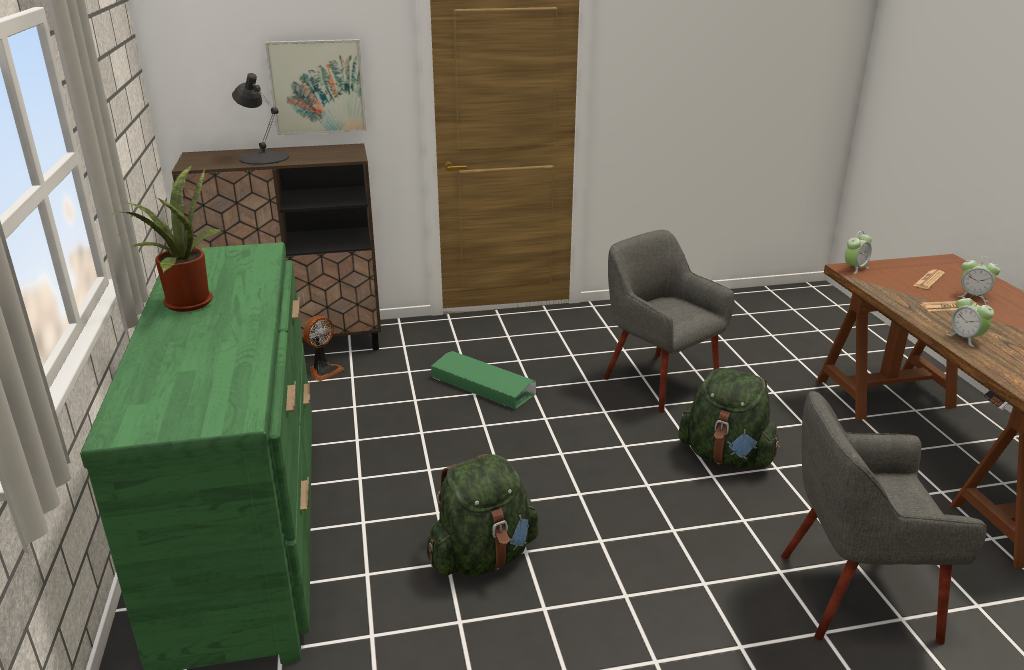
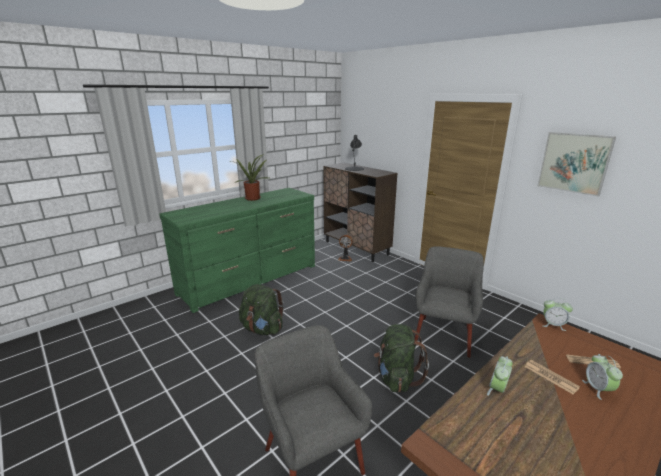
camera: 60 degrees right, 5 degrees down
(317, 87) = (387, 145): picture -> picture (574, 163)
(482, 385) = (375, 290): green storage box -> none

